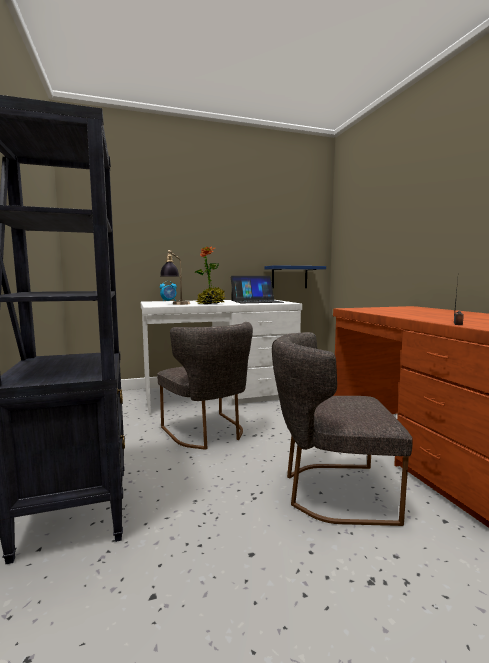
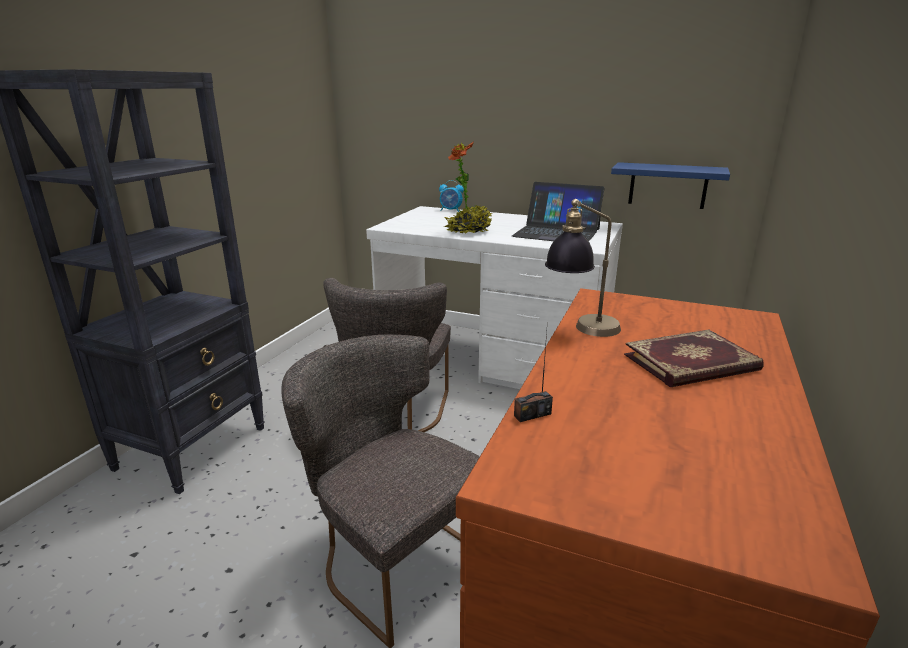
camera: 40 degrees right, 15 degrees up
(175, 304) = (422, 226): table lamp -> table lamp (580, 329)
(440, 313) = (692, 363): none -> book

